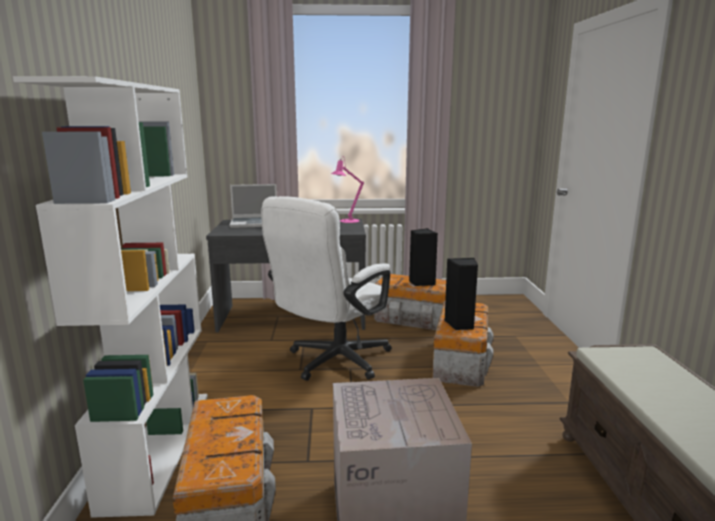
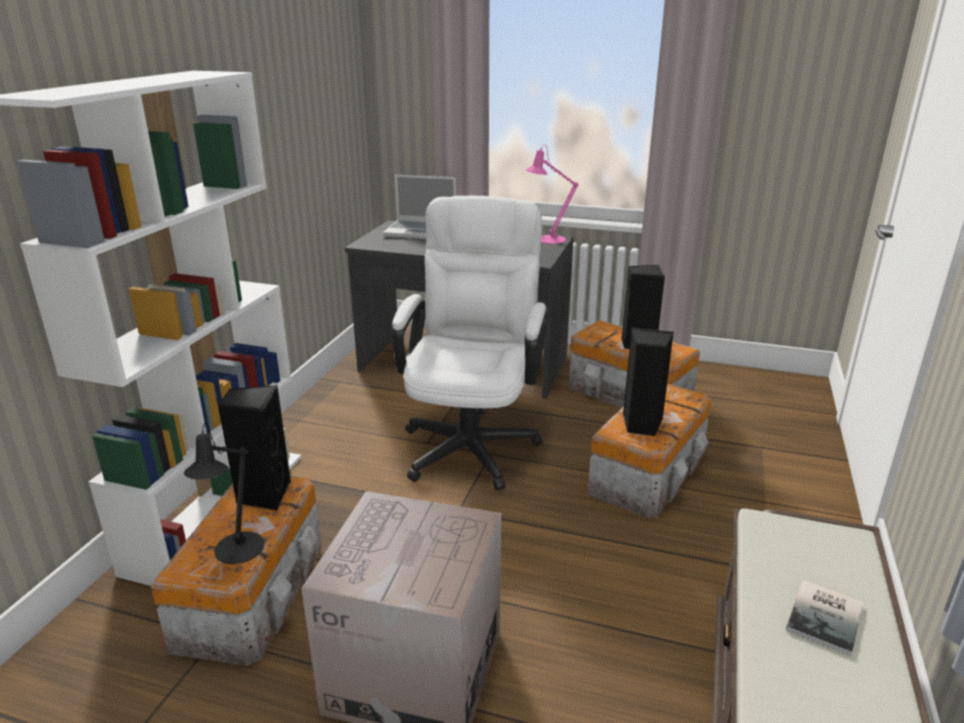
camera: 20 degrees right, 10 degrees up
(227, 412) = (263, 495): none -> black speaker
(235, 455) = (236, 552): none -> black table lamp
(332, 362) = (472, 441): white office chair -> white office chair turned 135 degrees clockwise
(676, 391) = (828, 617): none -> book

